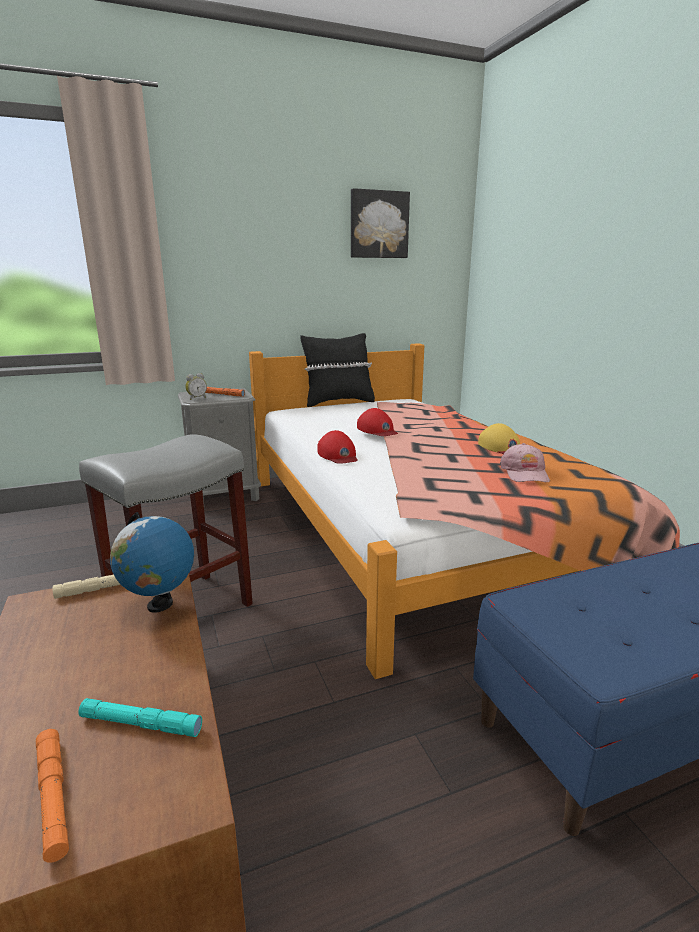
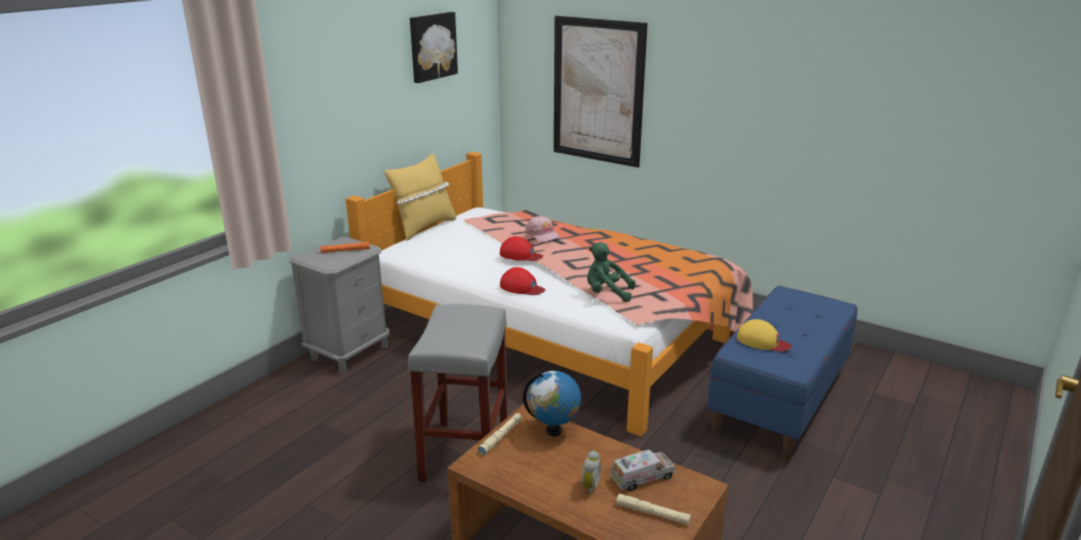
camera: 35 degrees left, 5 degrees up
(53, 796) = (652, 513): orange flashlight -> beige flashlight
(141, 724) = (642, 477): turquoise flashlight -> toy truck
(196, 398) = (329, 262): alarm clock -> alarm clock (588, 486)
(338, 402) = (423, 227): black pillow -> yellow pillow
(414, 479) = (607, 293): none -> green plush toy
(501, 447) = (623, 249): yellow cap -> yellow cap (762, 341)
(525, 473) = (662, 268): pink cap -> pink cap (543, 235)
(549, 276) = (597, 91): none -> picture

